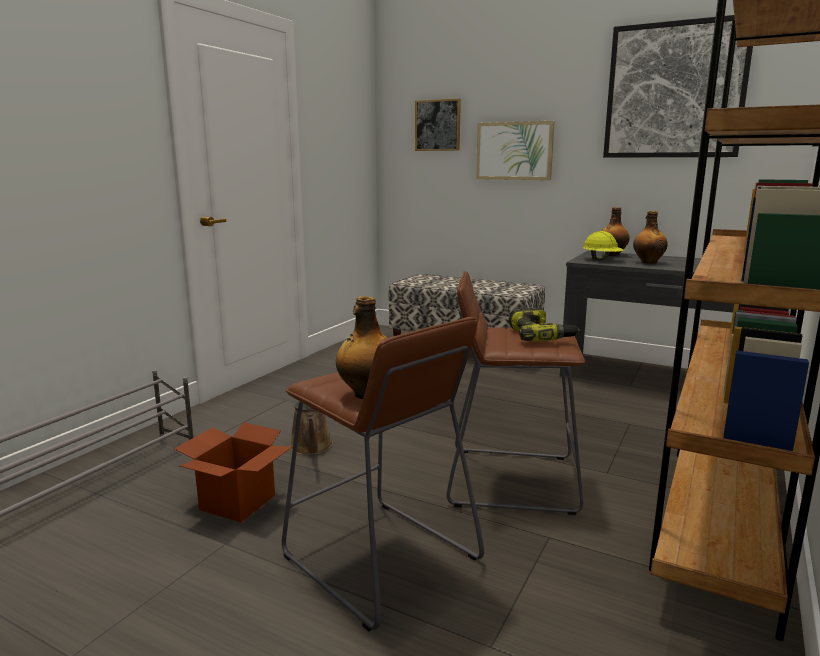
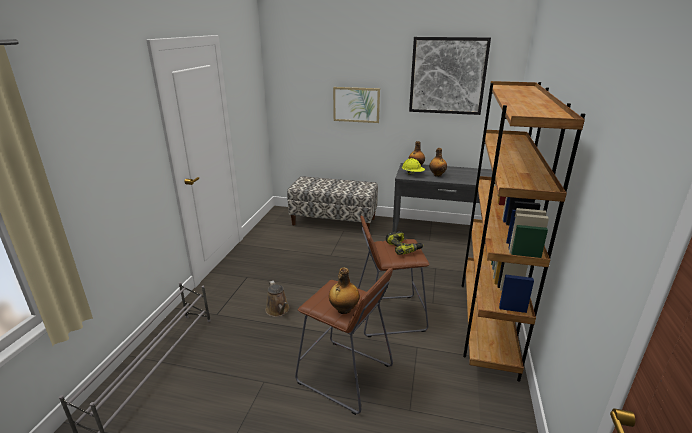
camera: 15 degrees left, 10 degrees up
(237, 502) = (256, 355): cardboard box -> none
(438, 125) = (307, 86): picture -> none

